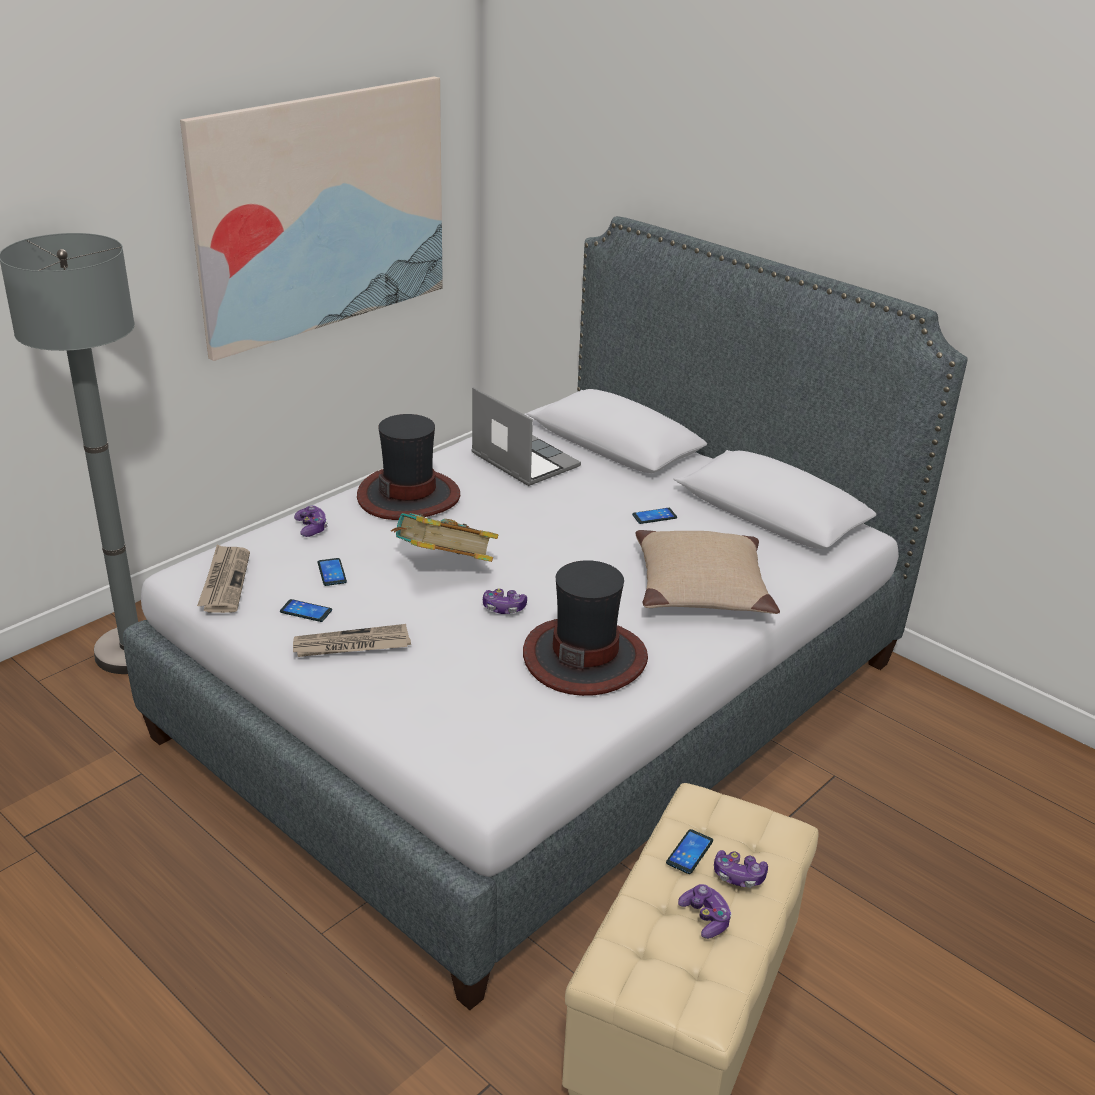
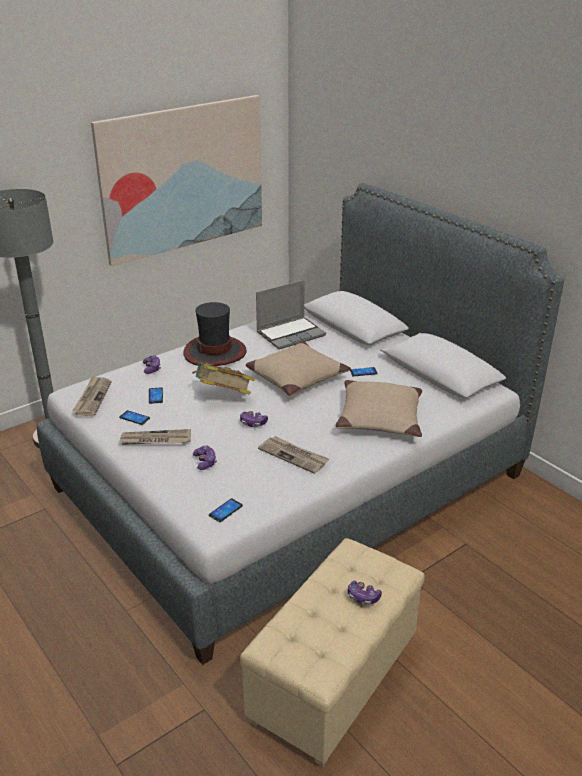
camera: 10 degrees right, 0 degrees up
(523, 461) = (291, 334): laptop -> laptop turned 90 degrees clockwise
(552, 529) = (296, 377): none -> beige pillow
(585, 657) = (294, 456): hat -> newspaper
(689, 852) = (336, 580): phone -> phone (225, 510)
(705, 918) = (335, 620): game controller -> game controller (205, 462)

